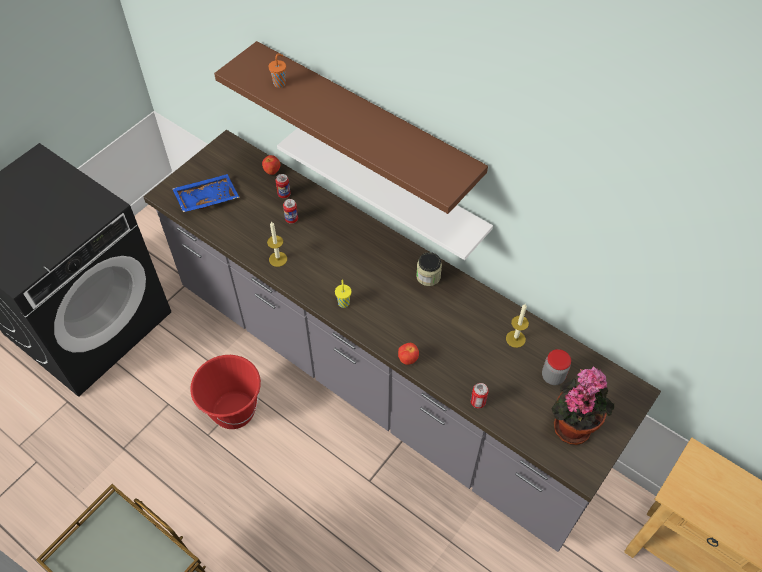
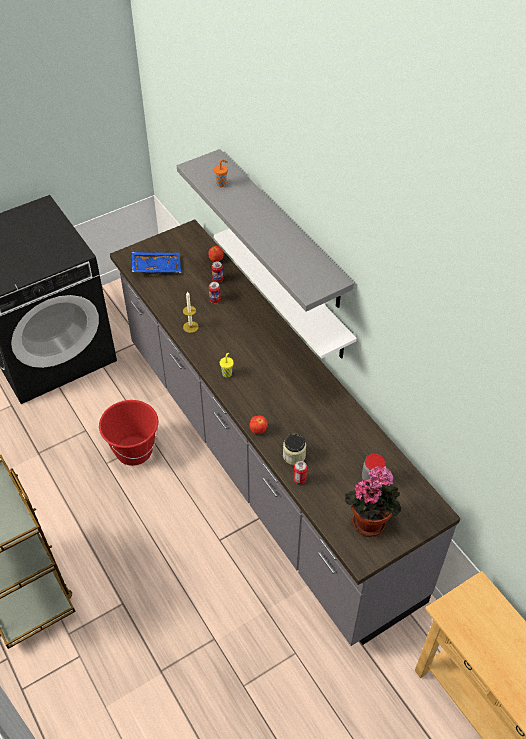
camera: 20 degrees right, 5 degrees down
(365, 120) = (281, 229): brown shelf -> grey shelf
(428, 276) = (304, 373): jar -> jar (294, 455)
(515, 339) = (354, 441): candle -> none

